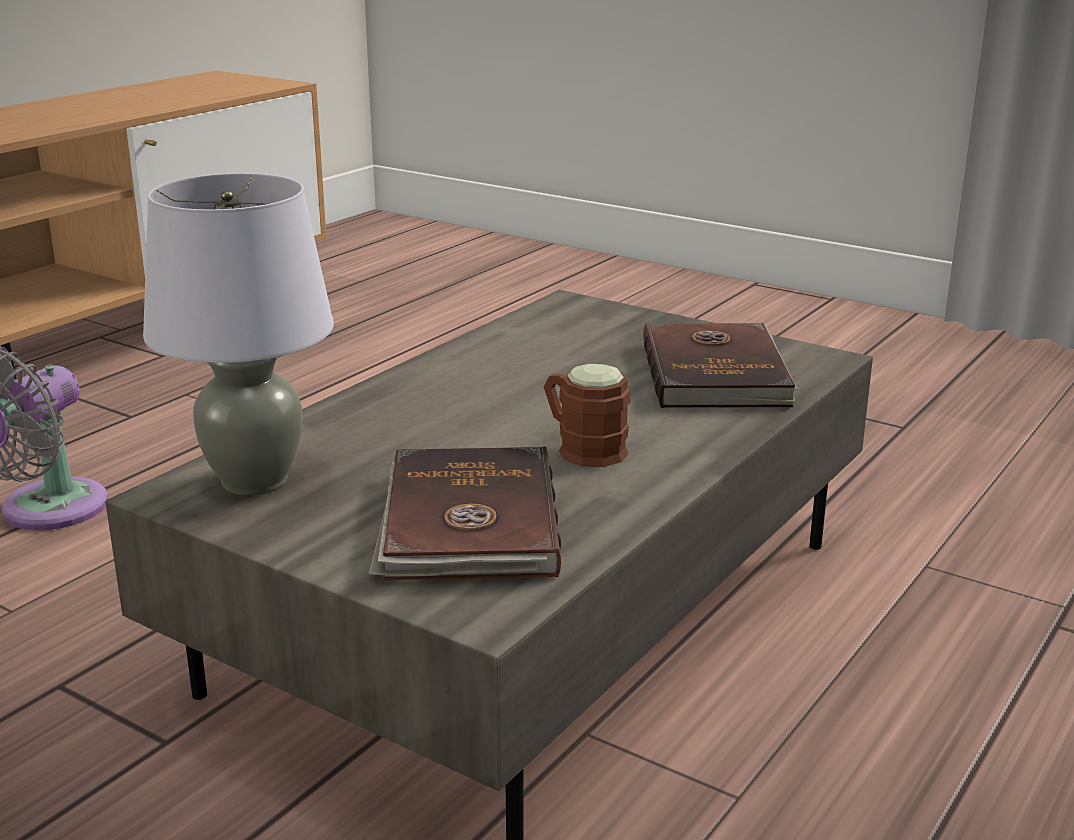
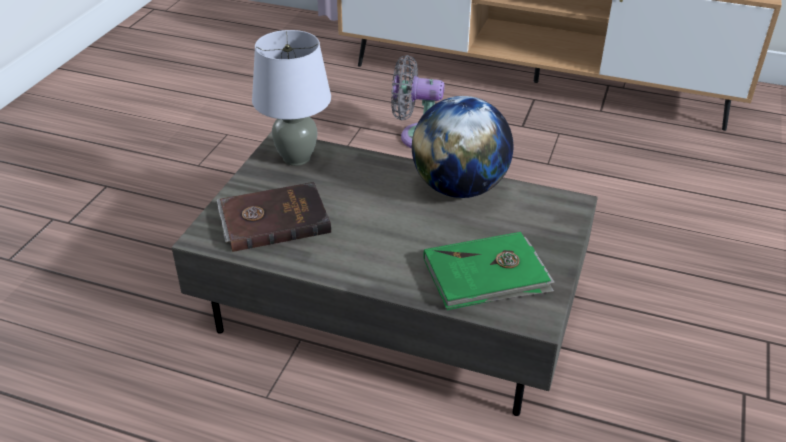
camera: 75 degrees right, 15 degrees up
(478, 360) = (459, 188): none -> globe
(582, 448) = (361, 240): brown mug -> none
(717, 373) = (487, 275): brown book -> green book

